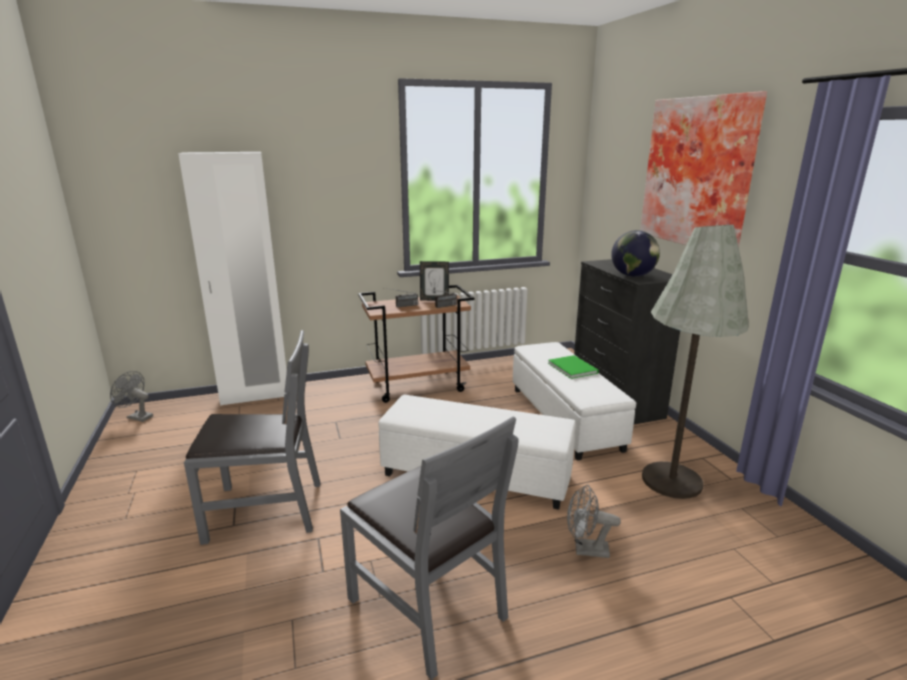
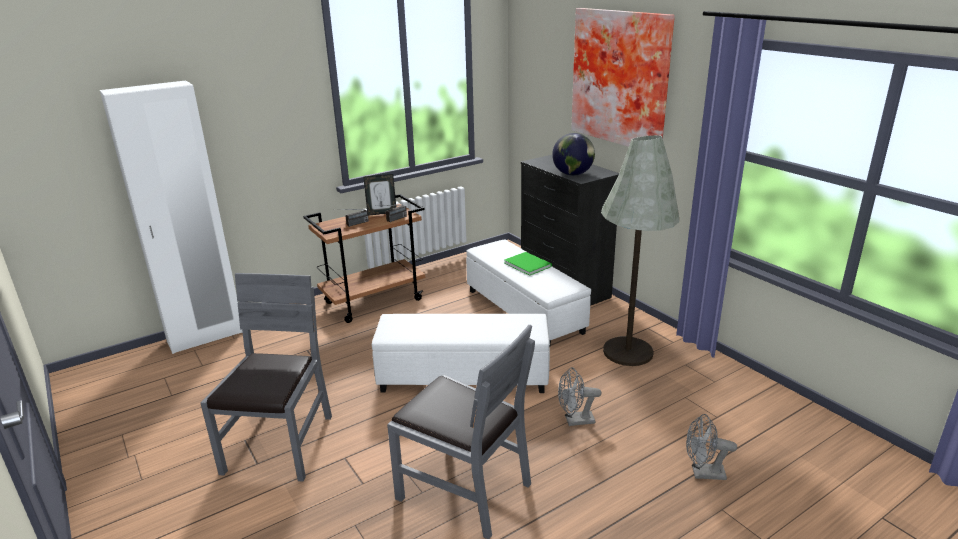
camera: 15 degrees left, 5 degrees up
(137, 417) = (83, 381): grey fan -> grey fan (703, 473)
(264, 510) = (280, 444): grey chair -> grey chair turned 60 degrees counterclockwise

